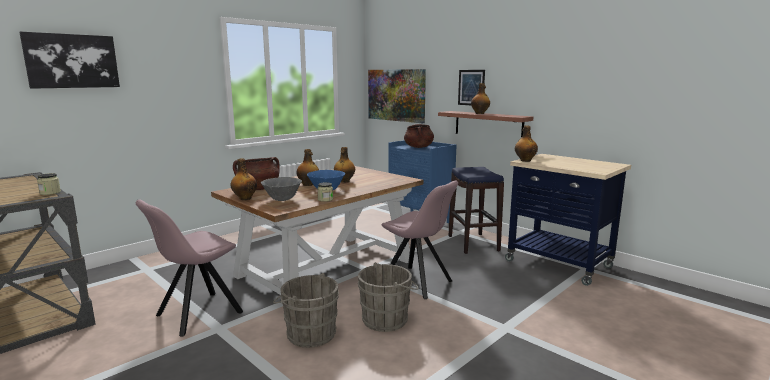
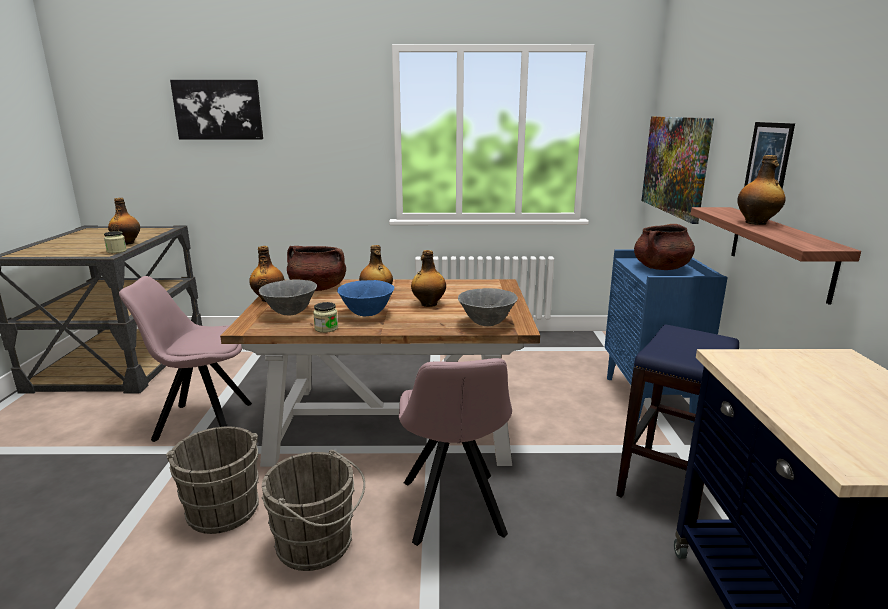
camera: 45 degrees right, 5 degrees up
(392, 181) = (486, 324): none -> grey bowl
(525, 160) = (736, 357): bottle -> bottle (127, 243)

